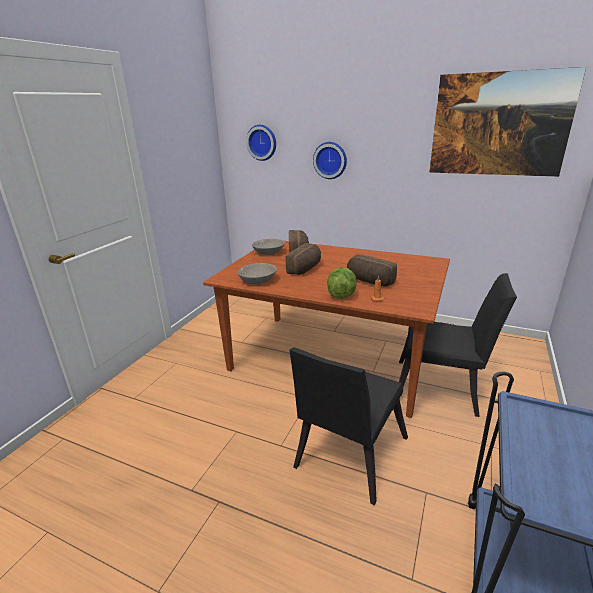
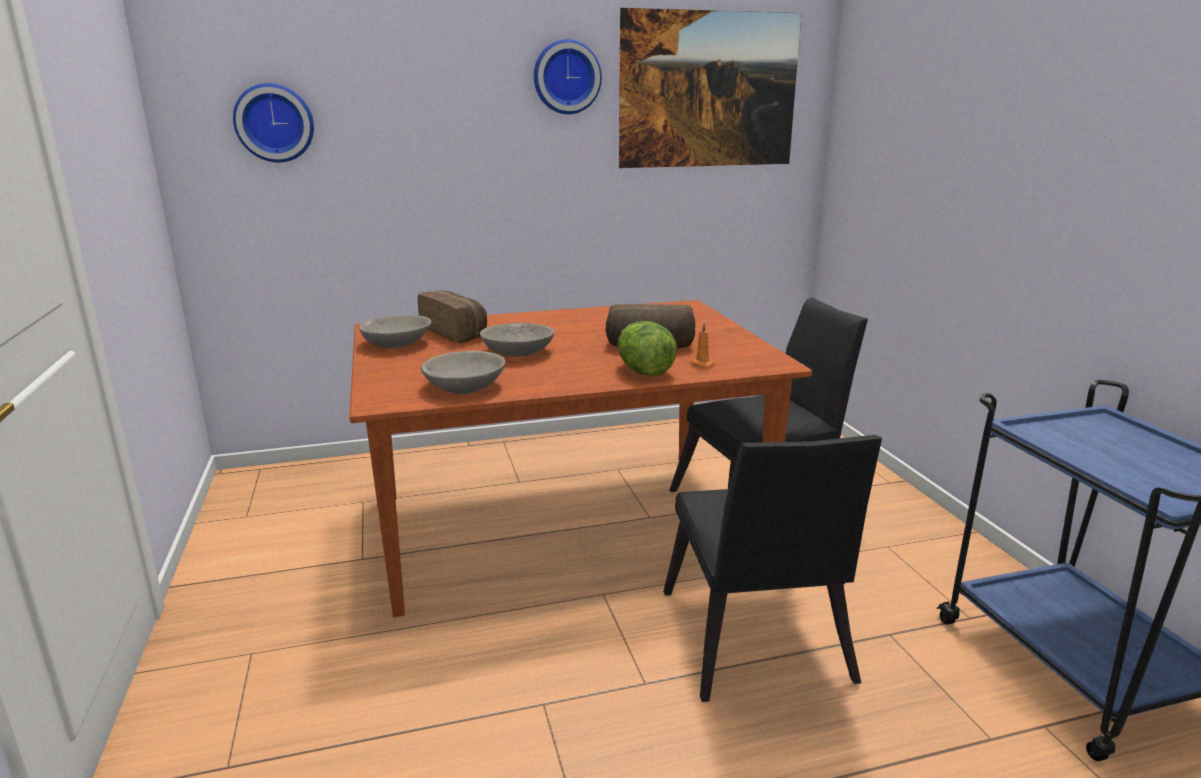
camera: 40 degrees left, 5 degrees down
(305, 269) = (517, 352): bread -> grey bowl
(330, 160) = (438, 155): wall clock -> wall clock (566, 77)

